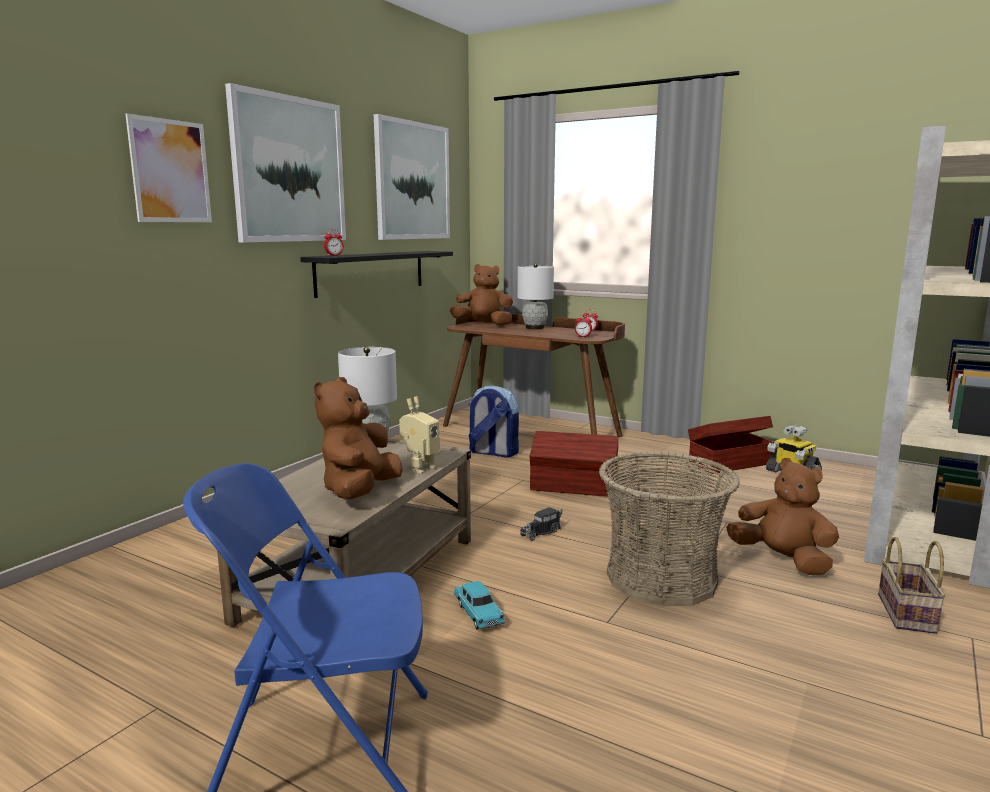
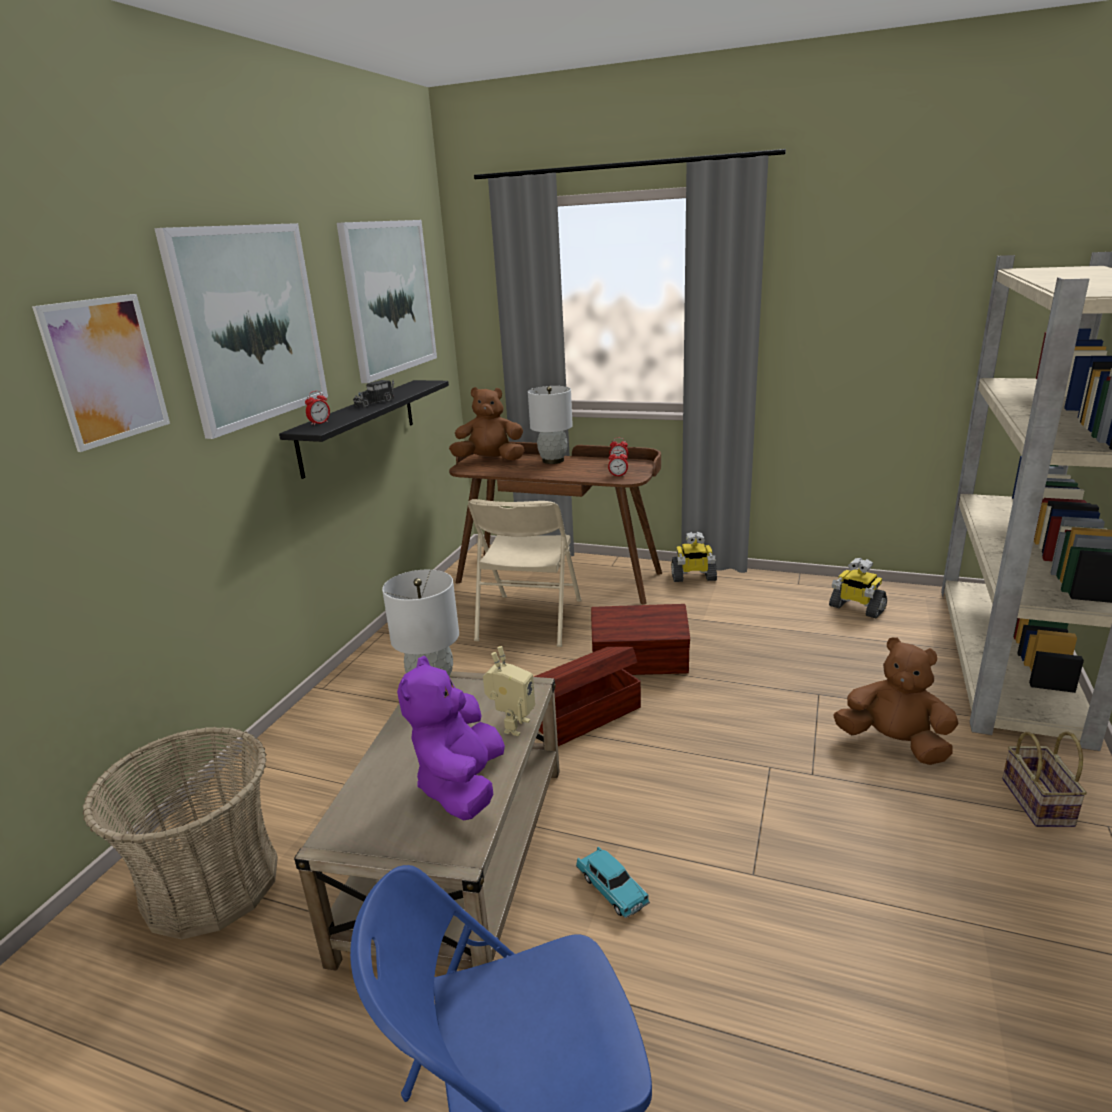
camera: 10 degrees left, 10 degrees up
(360, 492) = (461, 786): brown plush toy -> purple plush toy
(492, 453) = (529, 620): backpack -> beige chair
(541, 532) = (631, 743): toy truck -> toy truck (376, 402)
(649, 441) = (693, 577): none -> toy robot
(661, 578) = (784, 794): basket -> basket (211, 883)
(728, 463) = (787, 601): brown storage box -> brown storage box (584, 715)

